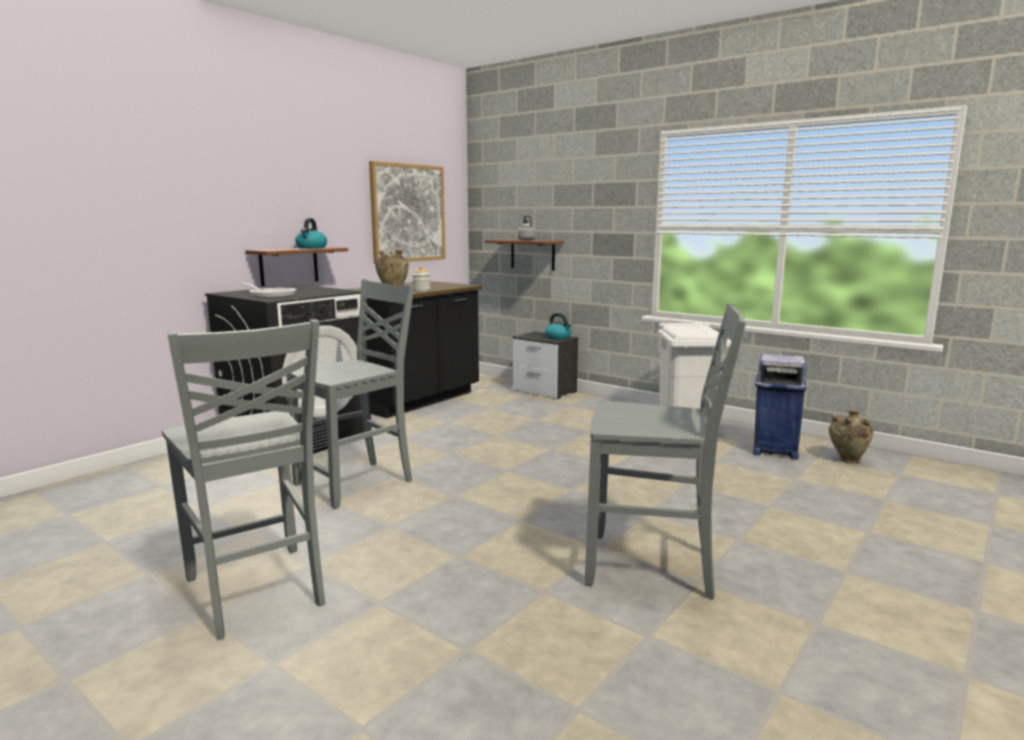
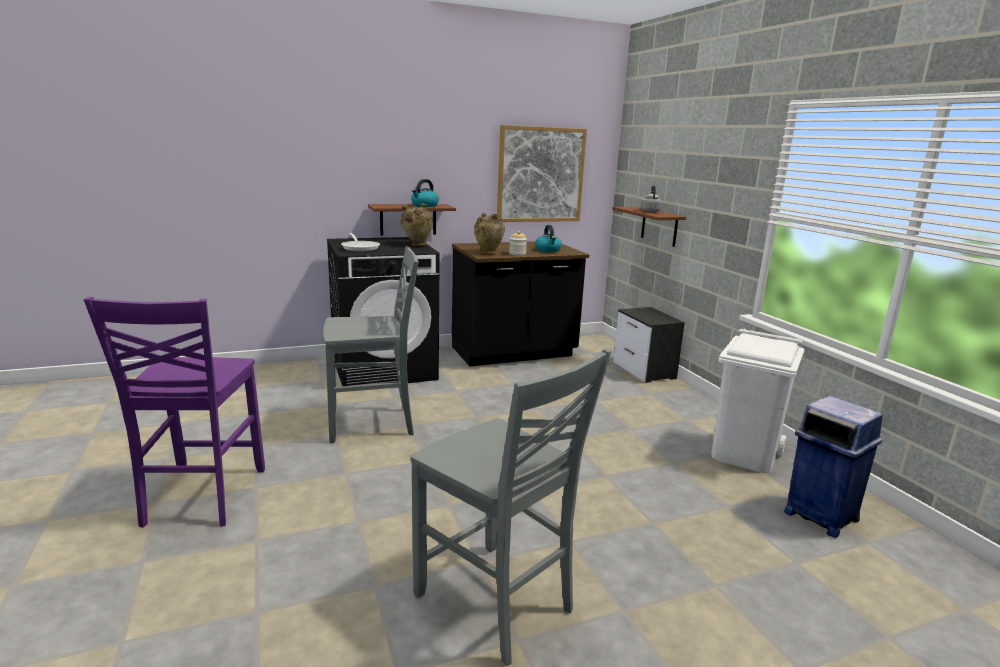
camera: 30 degrees right, 5 degrees up
(256, 592) = (202, 498): grey chair -> purple chair
(558, 337) = (662, 319): kettle -> kettle (548, 250)
(847, 460) = (907, 563): beige vase -> beige vase (416, 245)

